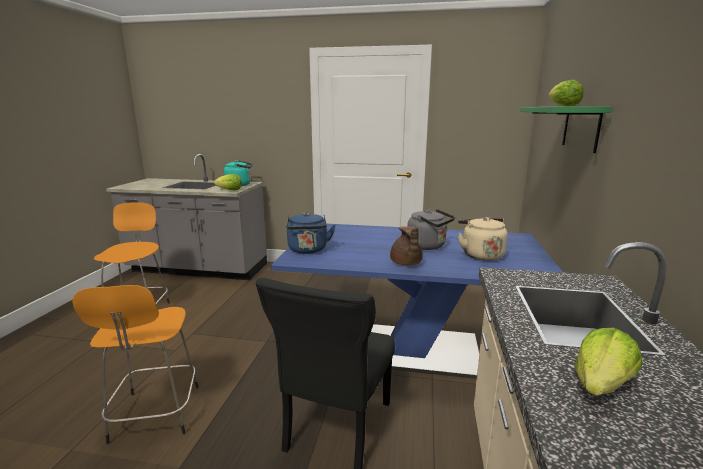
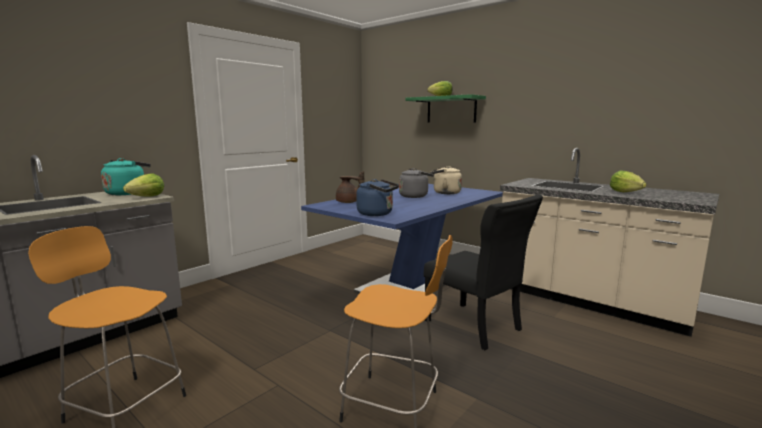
camera: 60 degrees left, 5 degrees down
(406, 263) = (439, 203): brown teapot -> brown teapot (348, 202)

